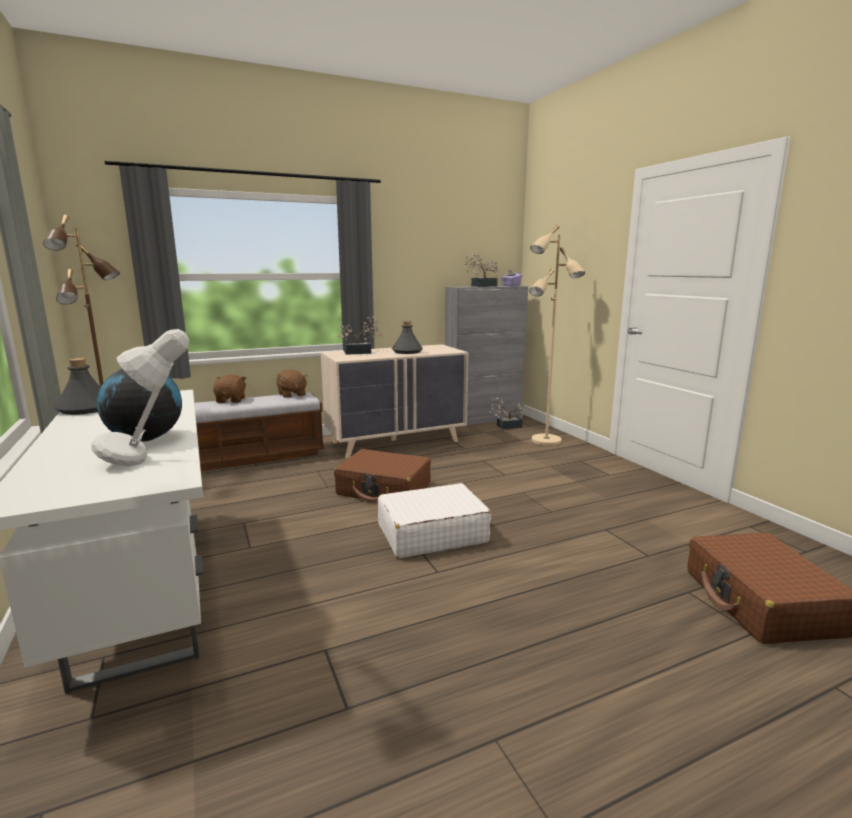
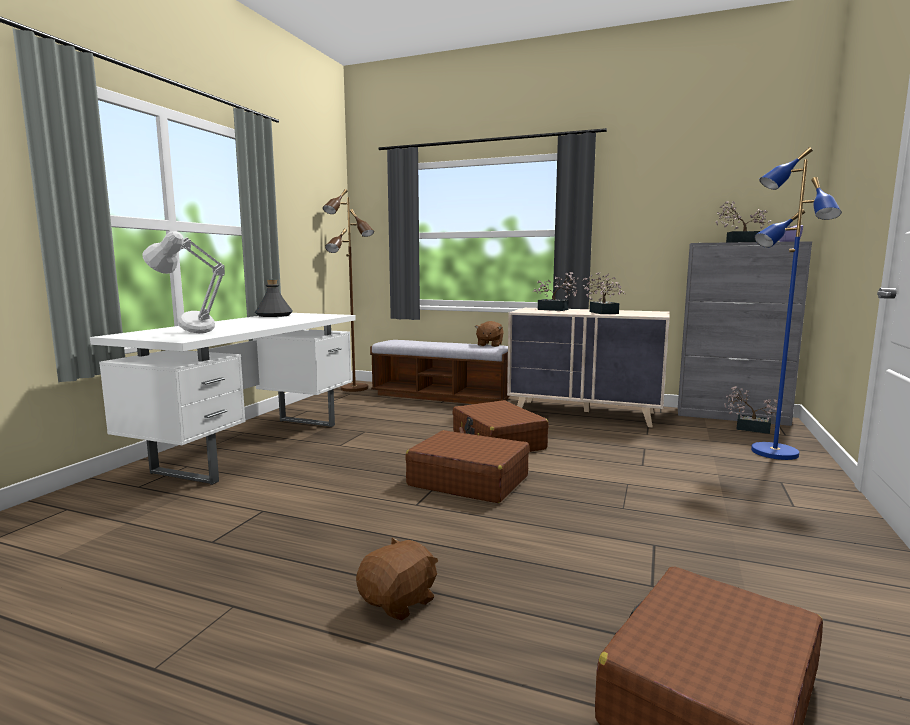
camera: 45 degrees right, 5 degrees down
(145, 439) = (242, 327): globe -> none
(231, 400) = (439, 342): brown plush toy -> brown plush toy (399, 602)
(407, 351) = (602, 312): grey bottle -> potted plant
(431, 533) = (468, 481): white suitcase -> brown suitcase
(546, 441) = (773, 453): beige floor lamp -> blue floor lamp

